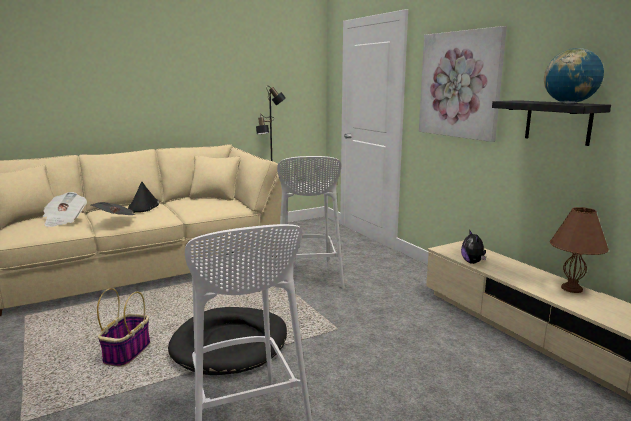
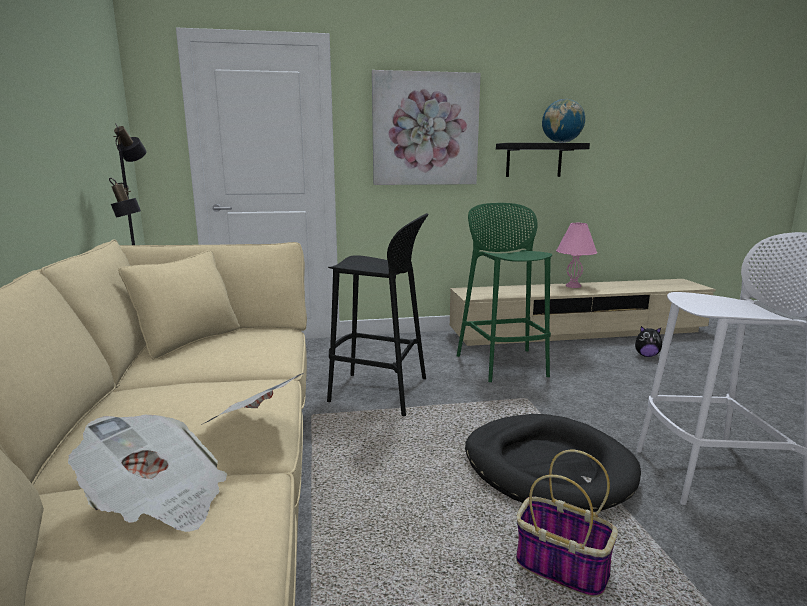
camera: 70 degrees left, 0 degrees up
(144, 206) = (171, 395): black hat -> none
(308, 278) = (380, 392): white stool -> black stool
(405, 314) = (504, 364): none -> green stool
(473, 262) = (510, 295): plush toy -> plush toy (646, 355)
(572, 288) = (573, 286): brown table lamp -> pink table lamp

